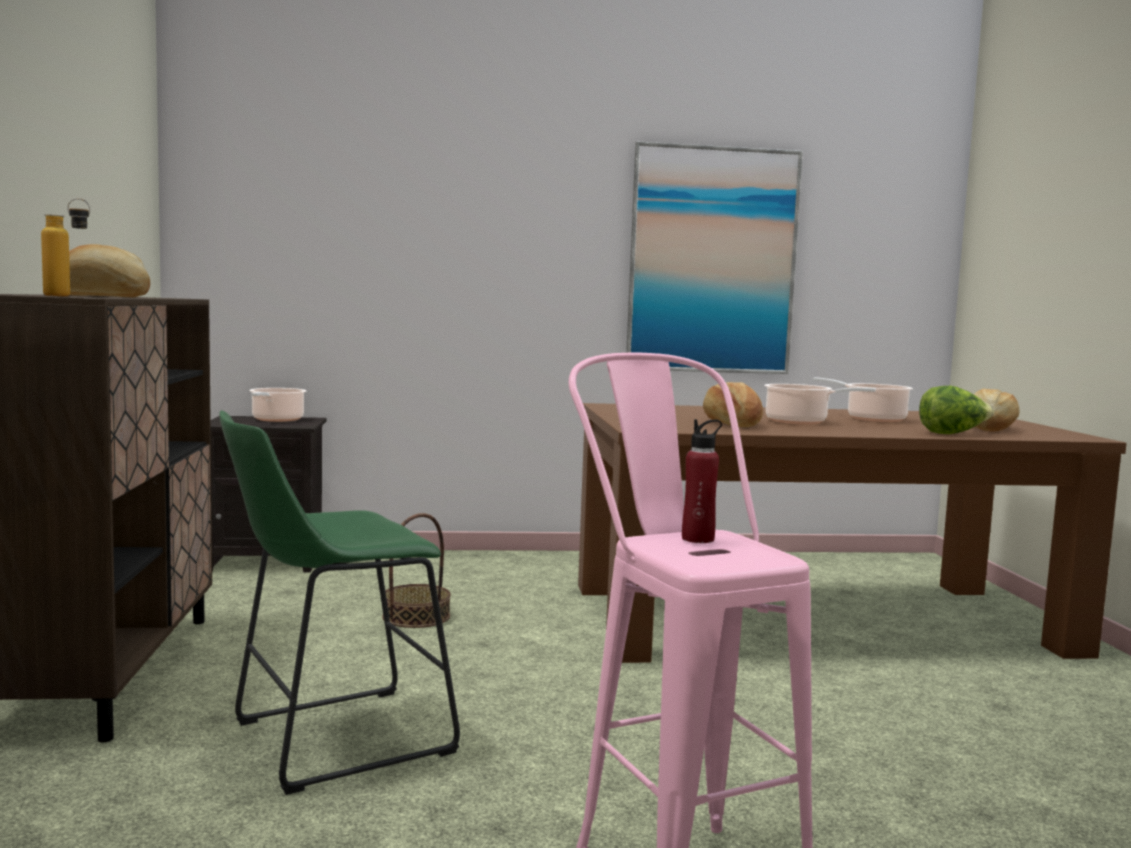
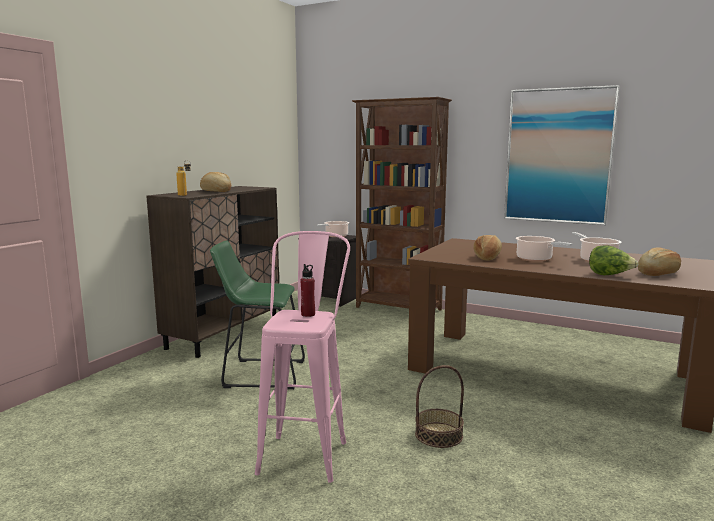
camera: 35 degrees right, 5 degrees up
(416, 616) = (355, 333): basket -> basket (438, 435)
(432, 560) = (398, 309): none -> brown bookcase

